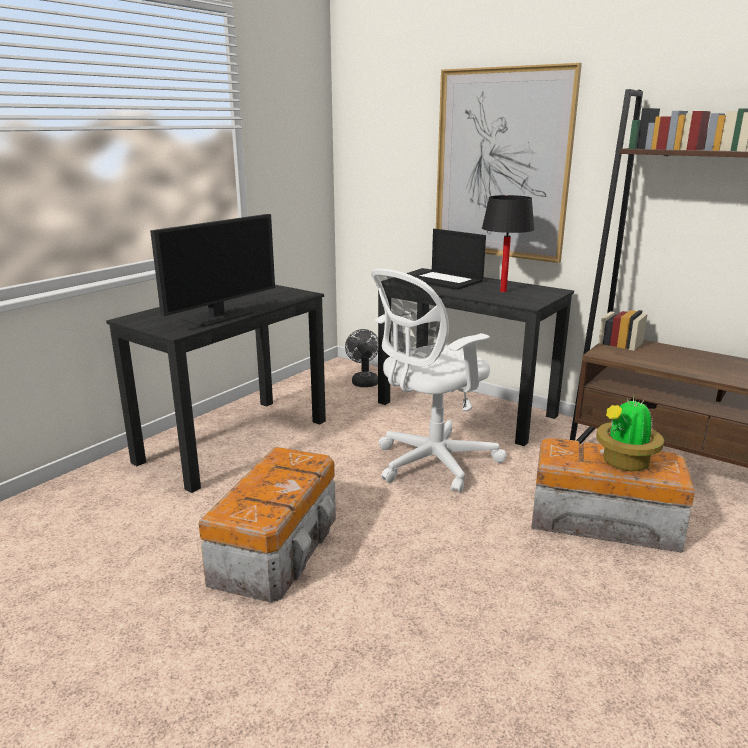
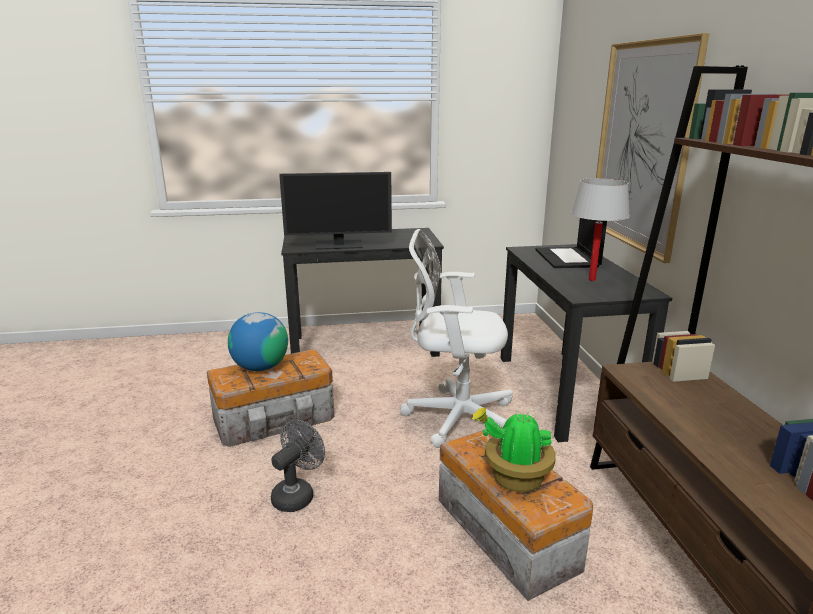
camera: 45 degrees right, 0 degrees up
(260, 486) = (260, 367): none -> globe
(364, 381) = (520, 338): grey fan -> grey fan (297, 494)
(503, 291) = (592, 280): black table lamp -> white table lamp

